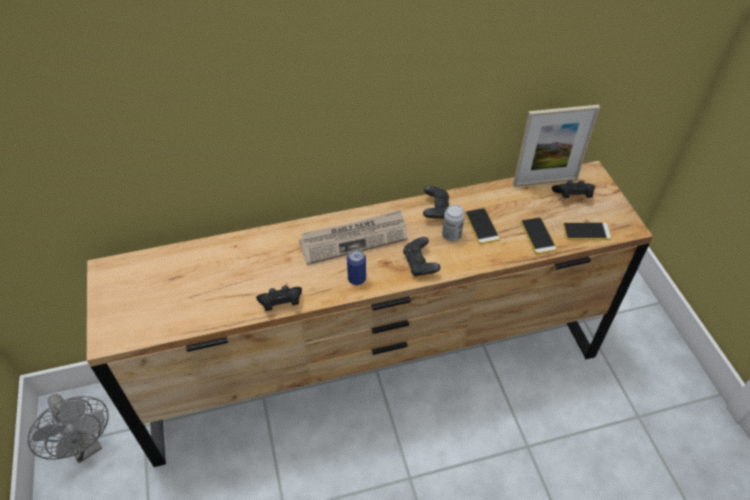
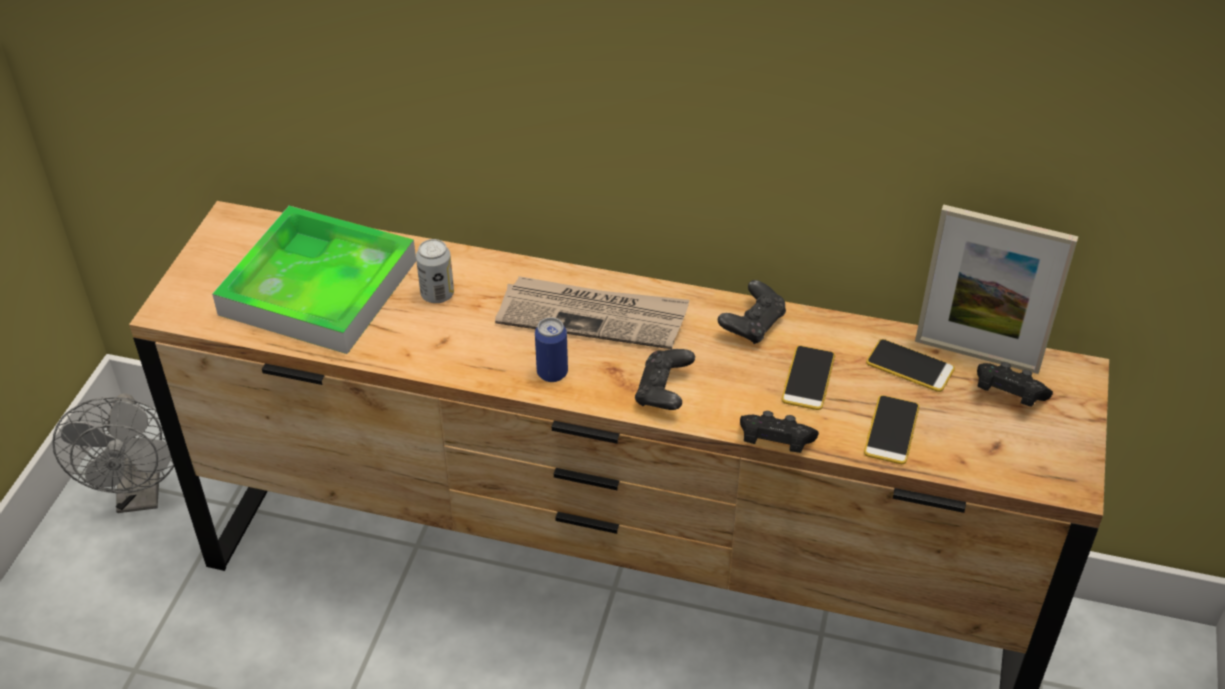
camera: 30 degrees right, 5 degrees down
(190, 287) = (318, 287): none -> tray
(281, 303) = (420, 360): black game controller -> black game controller (774, 443)
(451, 235) = (747, 372): can -> can (437, 294)
(586, 231) = (983, 458): phone -> phone (910, 366)

